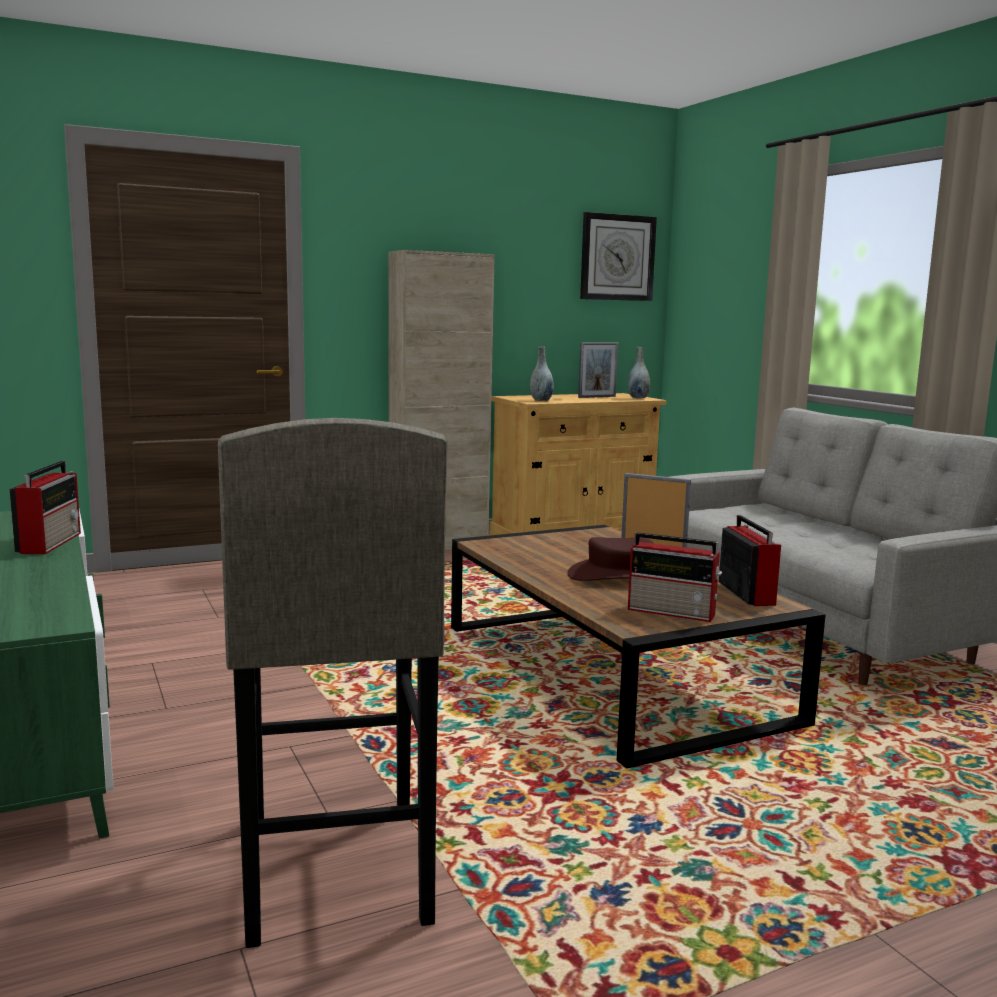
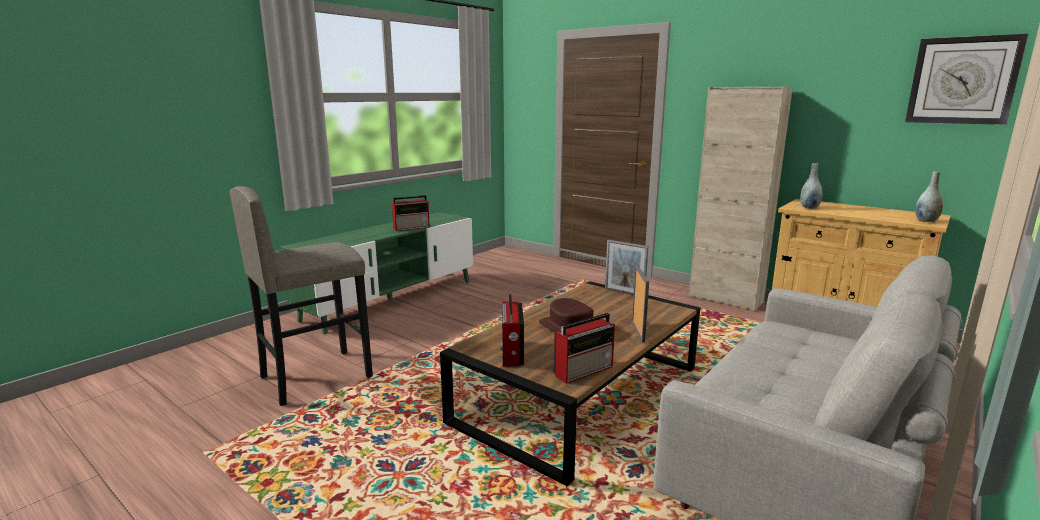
camera: 65 degrees right, 5 degrees up
(597, 397) = (885, 213): picture frame -> picture frame (624, 292)

